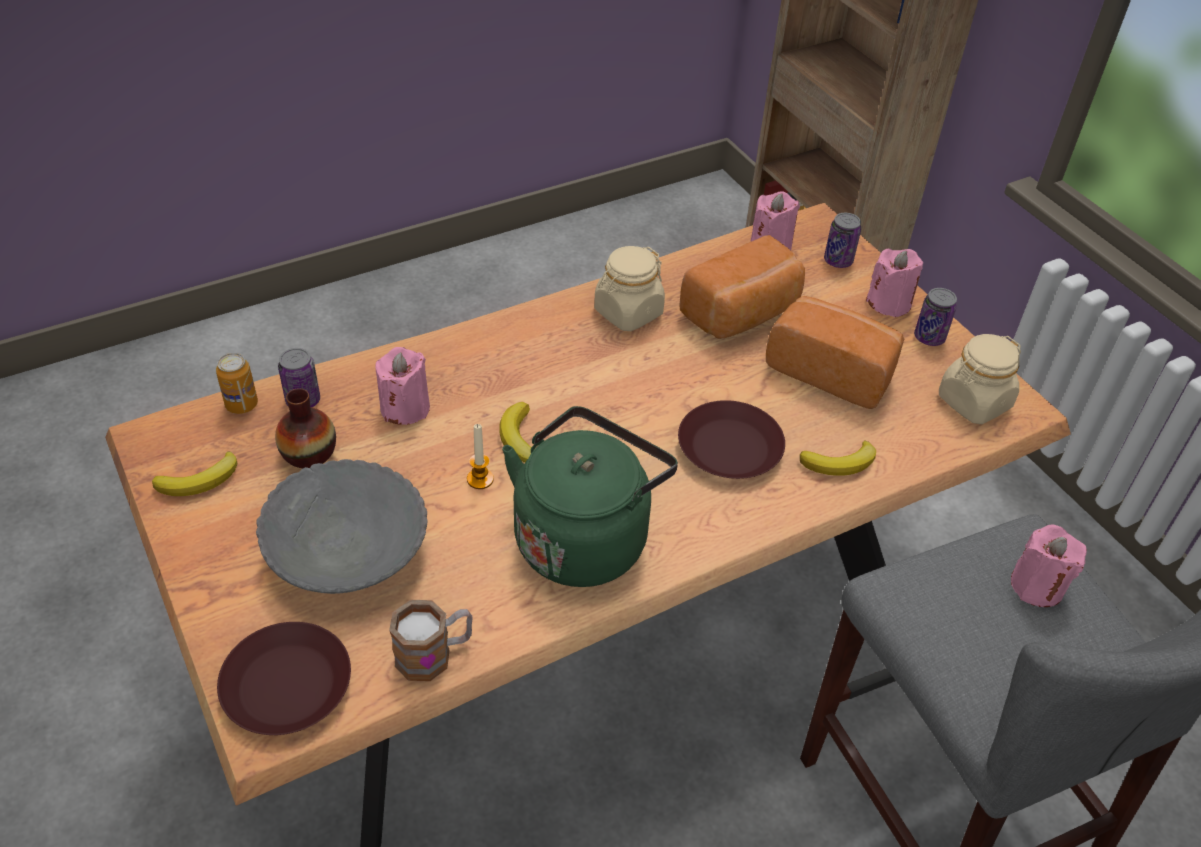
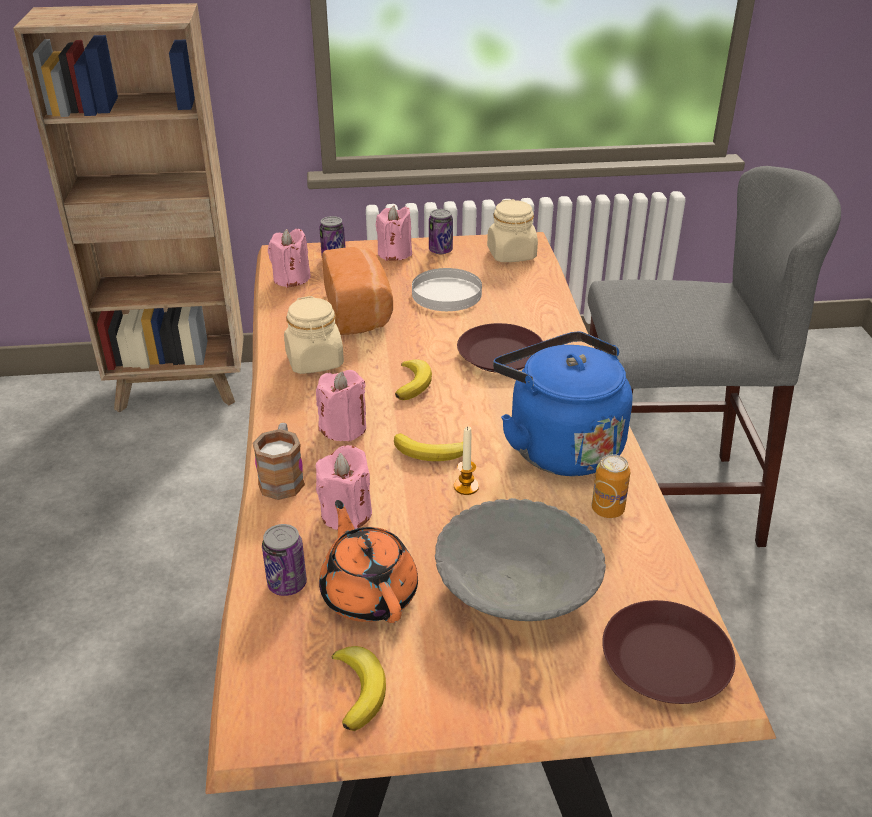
camera: 65 degrees left, 10 degrees down
(241, 405) = (260, 635): can -> can (607, 509)
(309, 453) = (369, 593): vase -> orange teapot
(434, 654) = (655, 556): mug -> mug (283, 477)
(584, 537) = (559, 445): green kettle -> blue kettle
(831, 370) = (447, 294): bread -> white plate
(840, 463) = (540, 316): banana -> banana (413, 383)
(1037, 586) = (659, 294): pink candle -> pink candle (343, 428)

